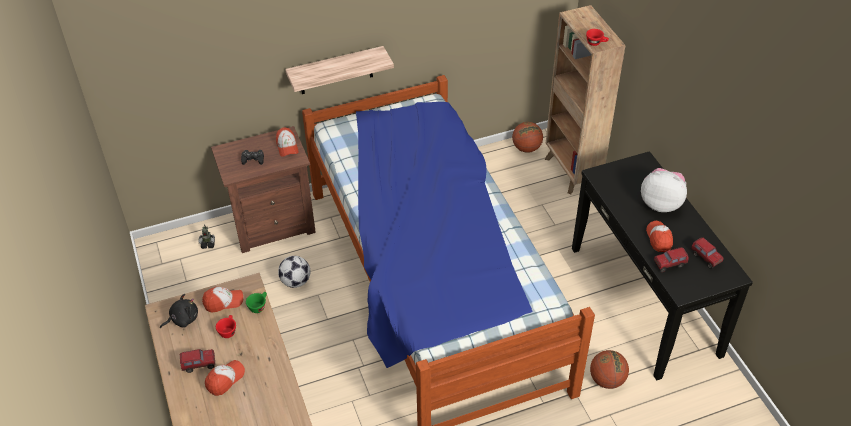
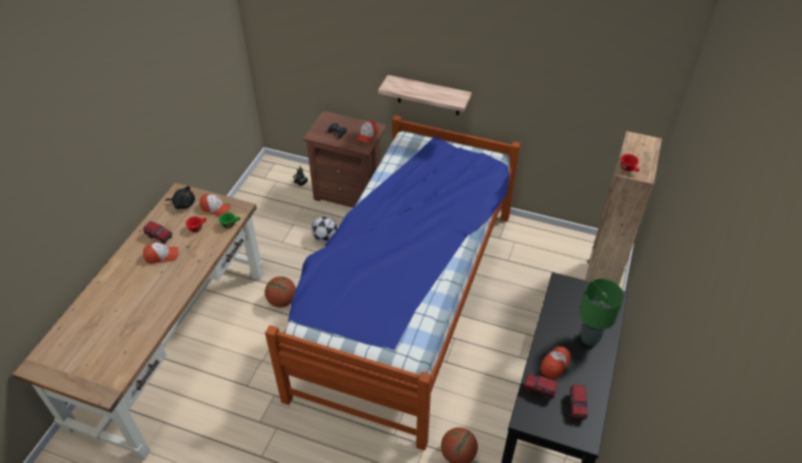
camera: 40 degrees right, 0 degrees up
(526, 148) = (581, 245): basketball -> basketball (282, 301)
(661, 203) = (589, 338): plush toy -> green table lamp

